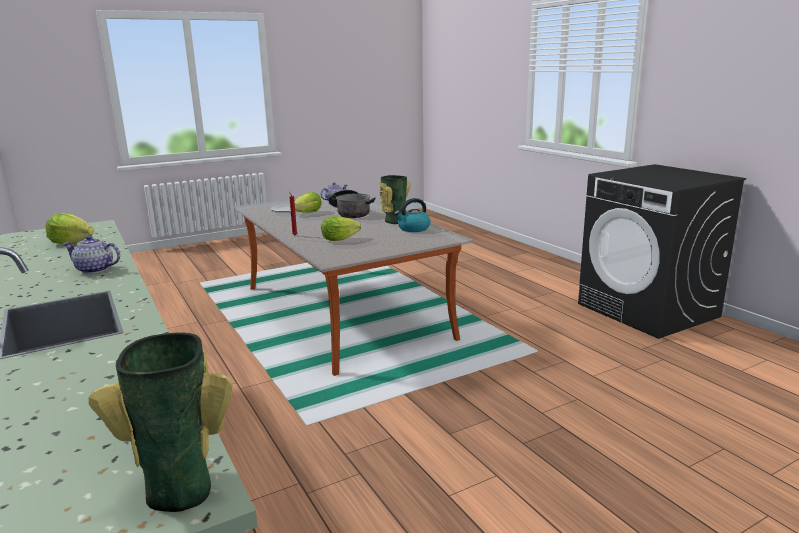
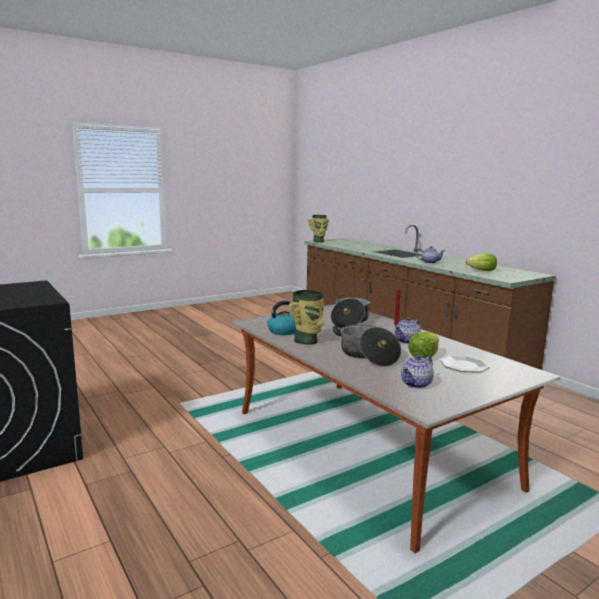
camera: 175 degrees right, 5 degrees down
(304, 222) = (407, 341): none -> teapot
(339, 239) = (350, 321): lettuce -> cooking pot

